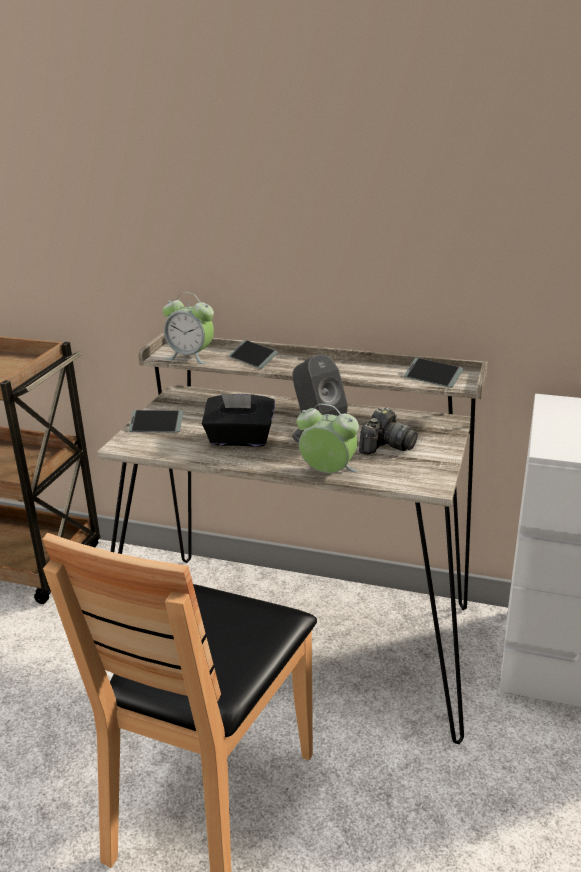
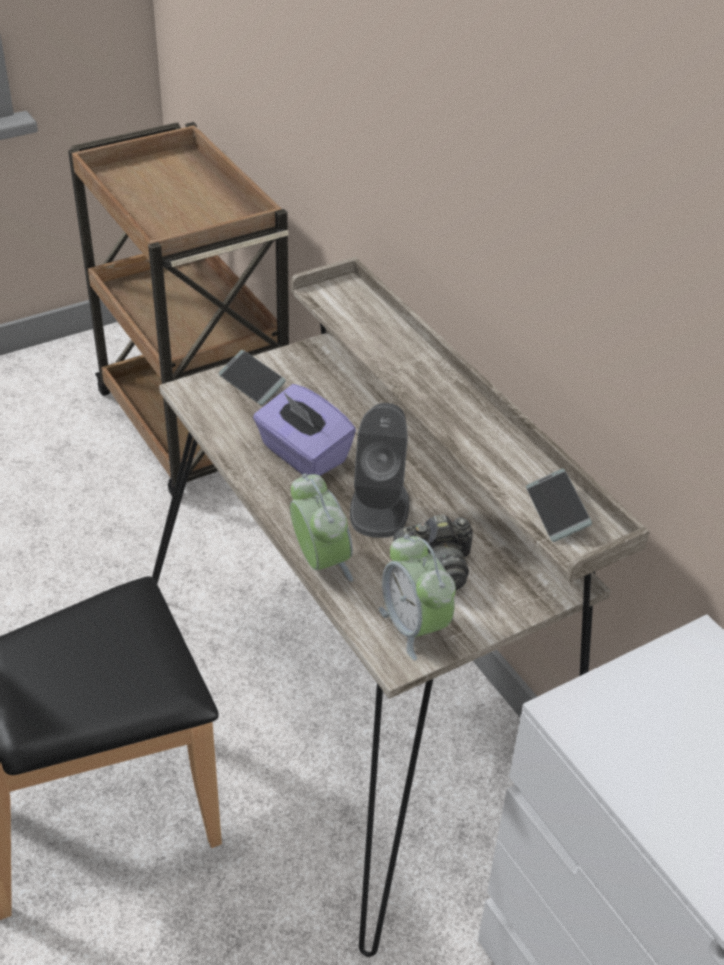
camera: 40 degrees right, 15 degrees up
(191, 357) = (347, 311): alarm clock -> alarm clock (414, 627)
(240, 439) = (303, 454): black tissue box -> purple tissue box
(253, 359) = (403, 353): phone -> none

